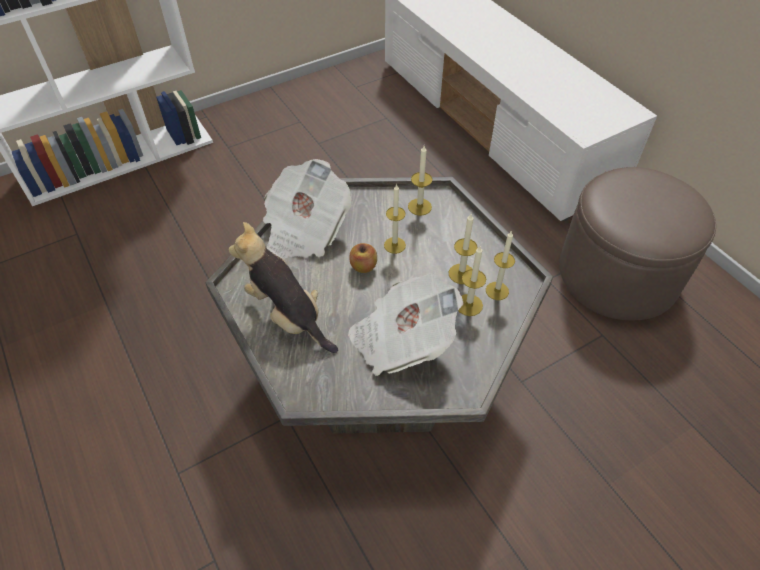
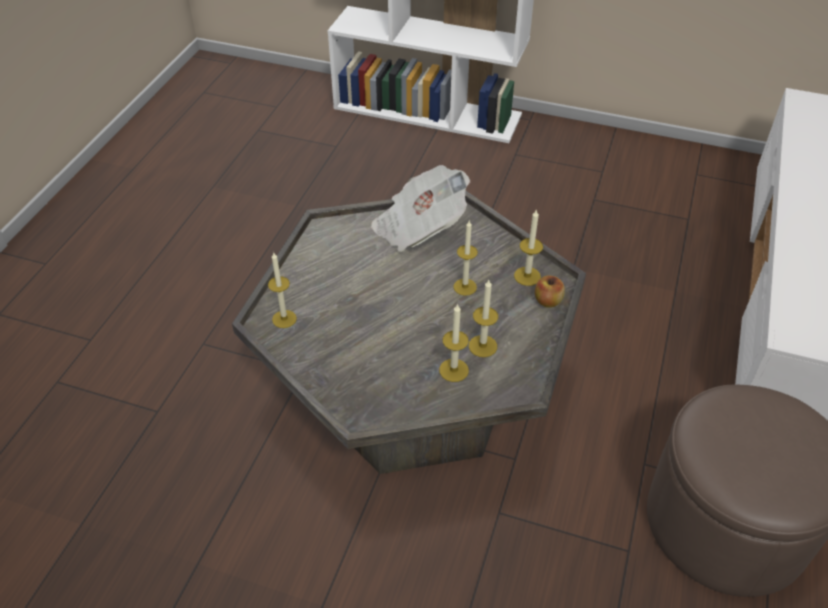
camera: 50 degrees right, 5 degrees down
(288, 315) = (327, 272): plush toy -> none
(363, 266) = (420, 283): apple -> apple (548, 301)
(402, 340) = (372, 349): newspaper -> none
(497, 291) = (490, 380): candle -> candle (284, 319)

